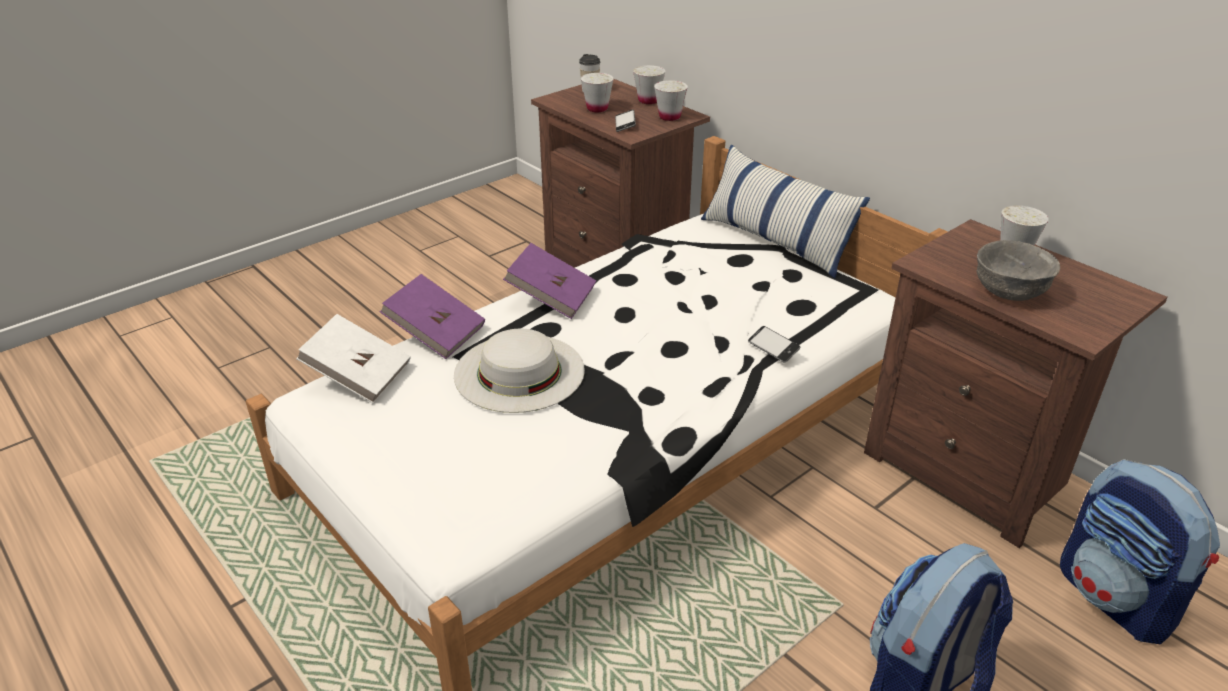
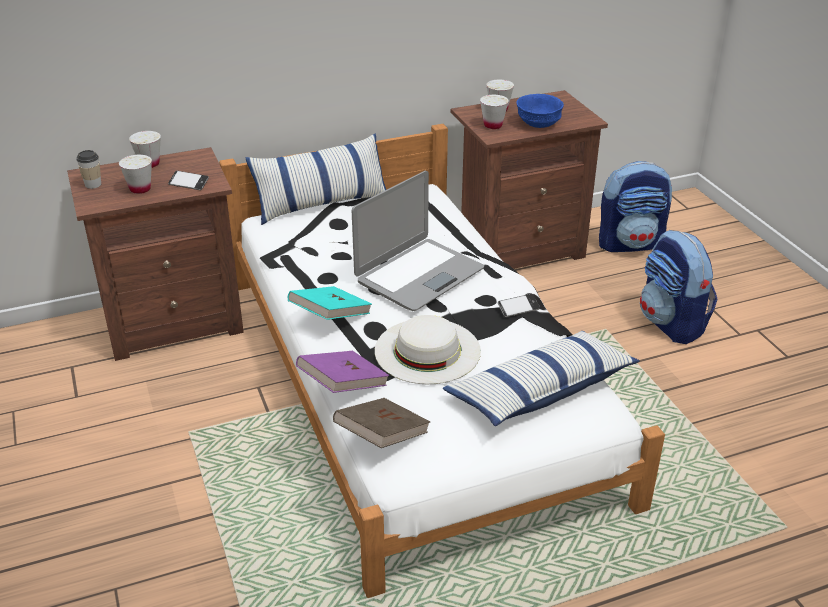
camera: 70 degrees left, 0 degrees up
(359, 376) = (382, 437): white book -> brown book
(477, 476) = (540, 391): none -> pillow
(551, 297) = (330, 317): purple book -> turquoise book
(665, 332) = (418, 275): none -> laptop
(669, 117) = (195, 162): white cup -> white cup (493, 125)
(773, 348) = (461, 240): phone -> phone (518, 308)
(1010, 291) = (539, 123): grey bowl -> blue bowl

